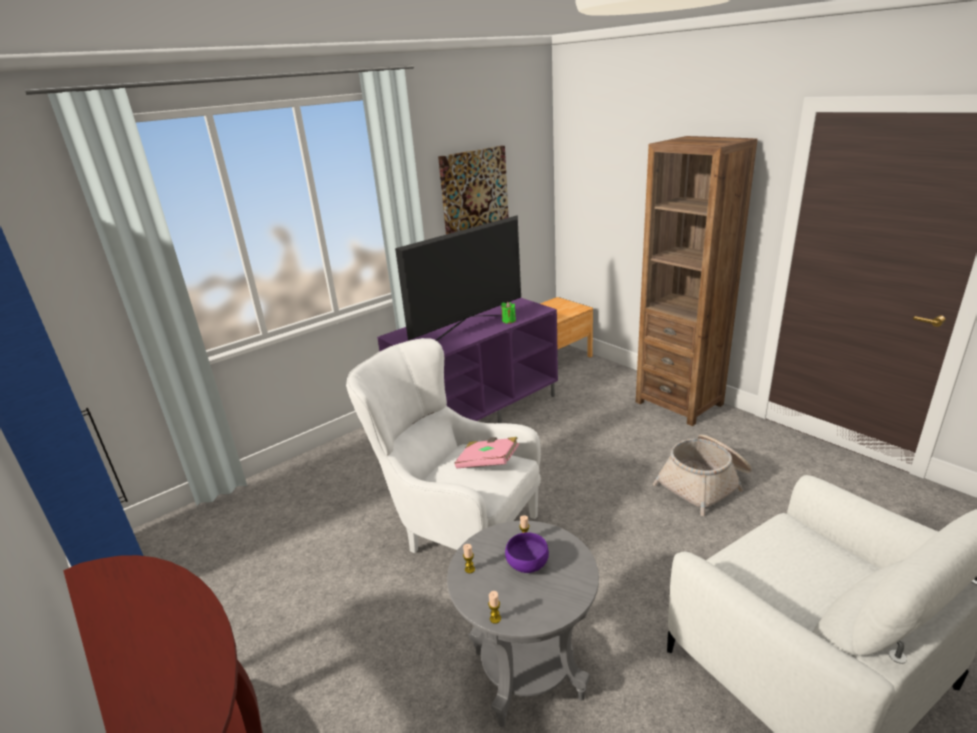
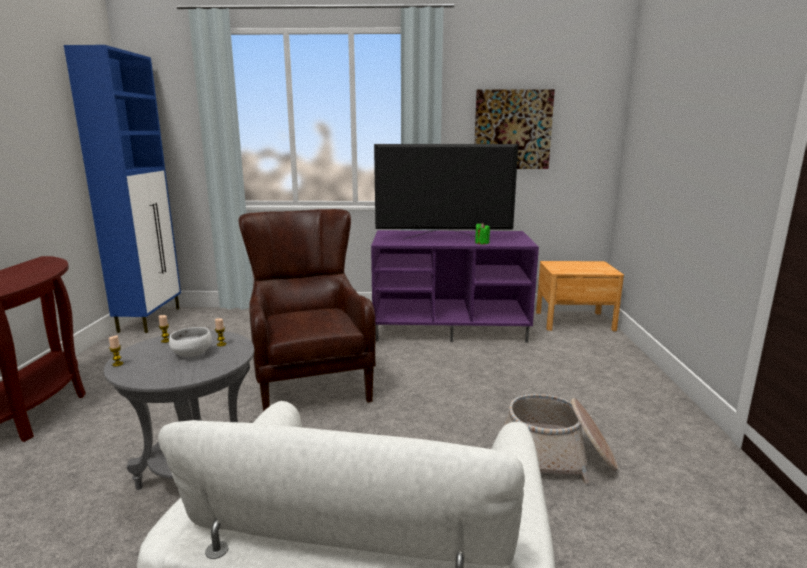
camera: 40 degrees right, 10 degrees down
(456, 530) = (310, 381): white armchair -> brown armchair
(488, 463) = (323, 318): pink book -> none
(527, 565) = (191, 354): purple bowl -> white bowl
(679, 403) = (647, 393): brown bookcase -> none

